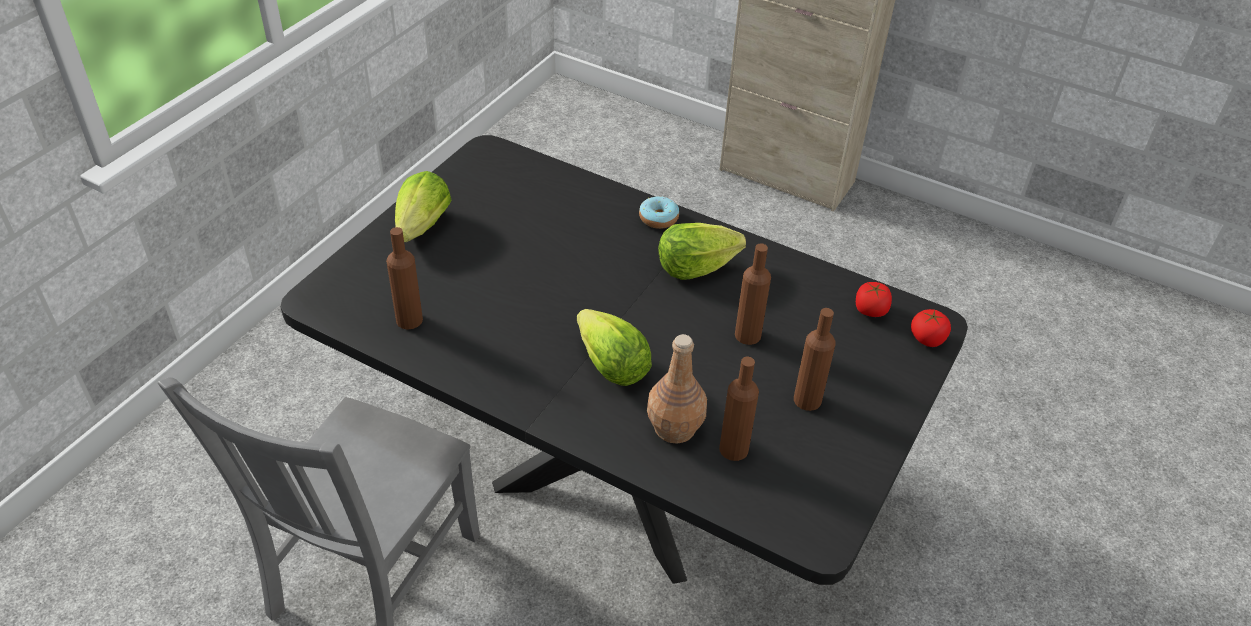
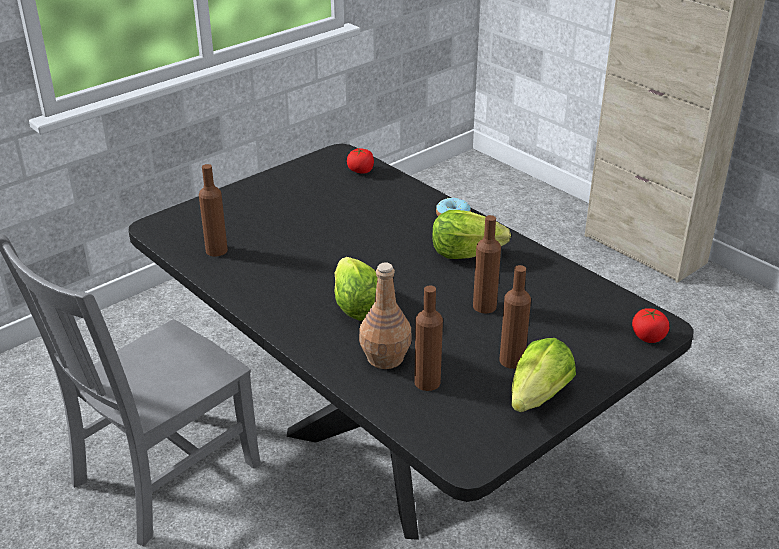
camera: 20 degrees right, 10 degrees down
(423, 226) = (261, 194): lettuce -> lettuce (539, 396)
(870, 310) = (605, 308): tomato -> tomato (360, 171)

